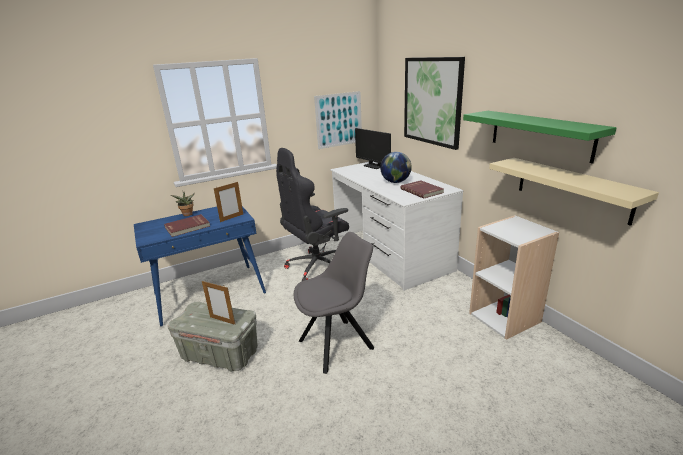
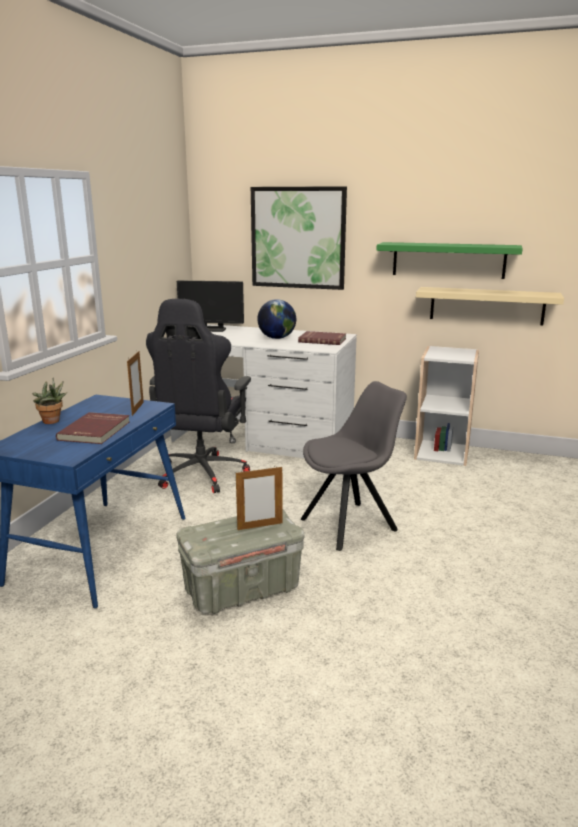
camera: 45 degrees left, 5 degrees down
(337, 344) = (349, 525): grey chair -> grey chair turned 45 degrees clockwise
(339, 120) = (162, 269): picture -> none

